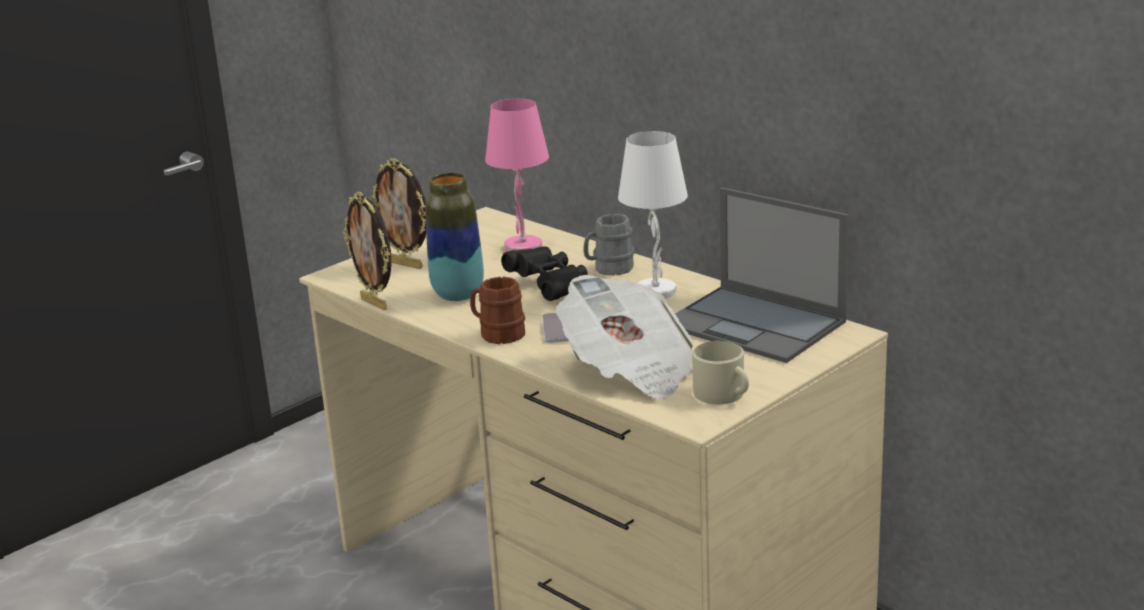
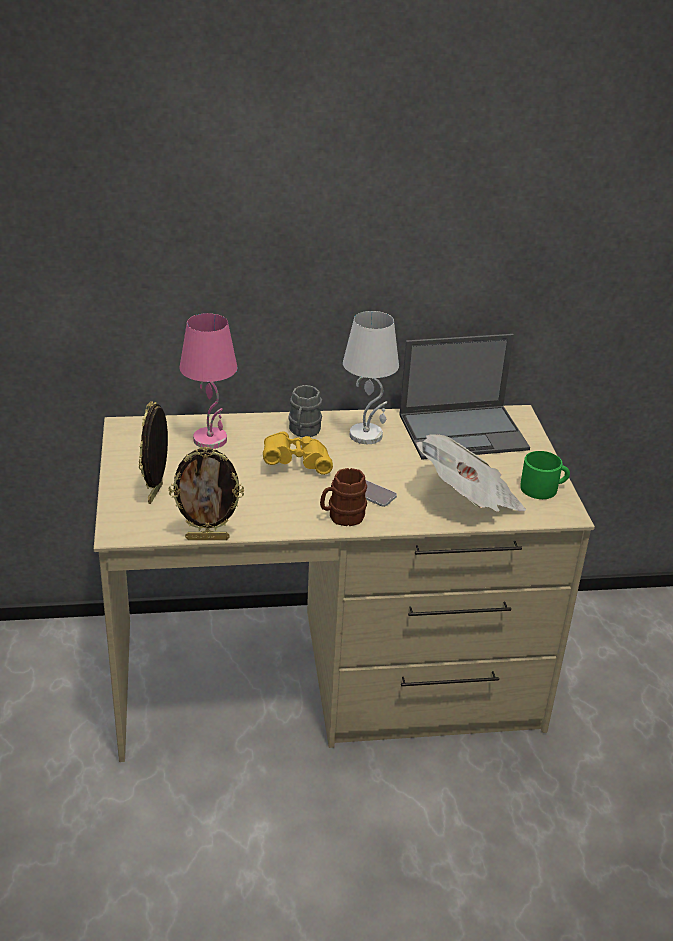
camera: 55 degrees left, 10 degrees up
(407, 264) = (157, 494): picture frame -> picture frame turned 120 degrees clockwise
(458, 294) = (250, 500): vase -> none
(550, 287) = (296, 463): black binoculars -> yellow binoculars
(723, 394) = (543, 488): beige mug -> green mug

